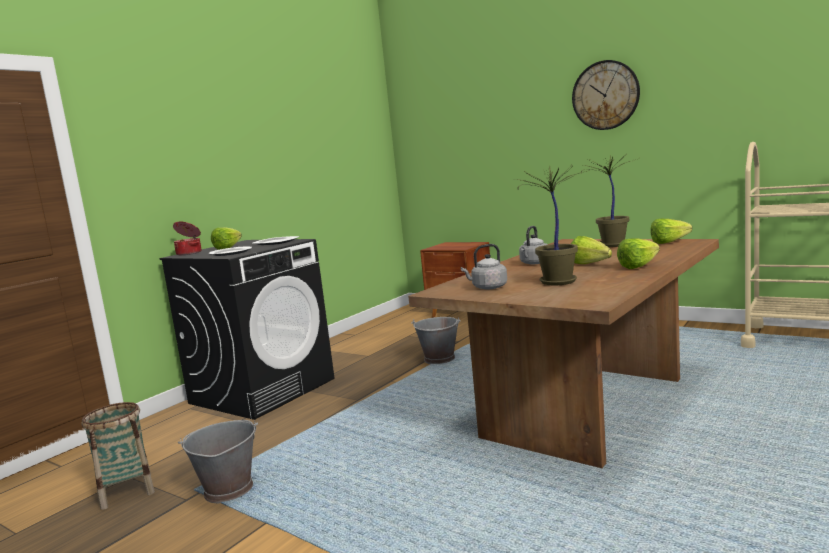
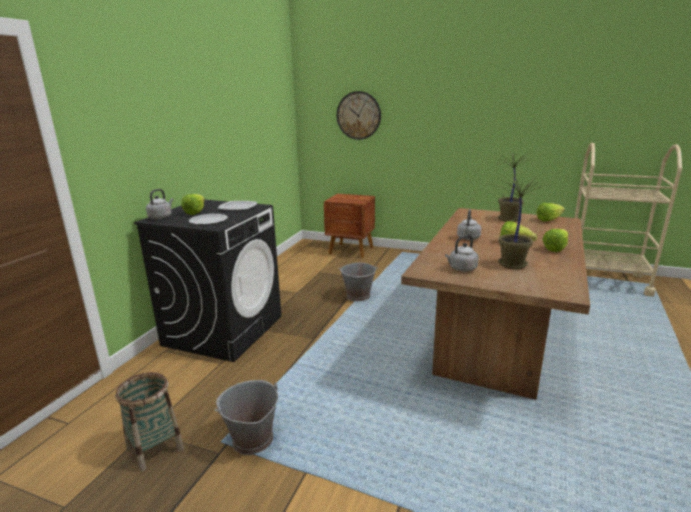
camera: 15 degrees left, 10 degrees up
(190, 253) = (161, 217): cooking pot -> grey kettle
(605, 95) = (481, 91): wall clock -> wall clock (358, 115)

